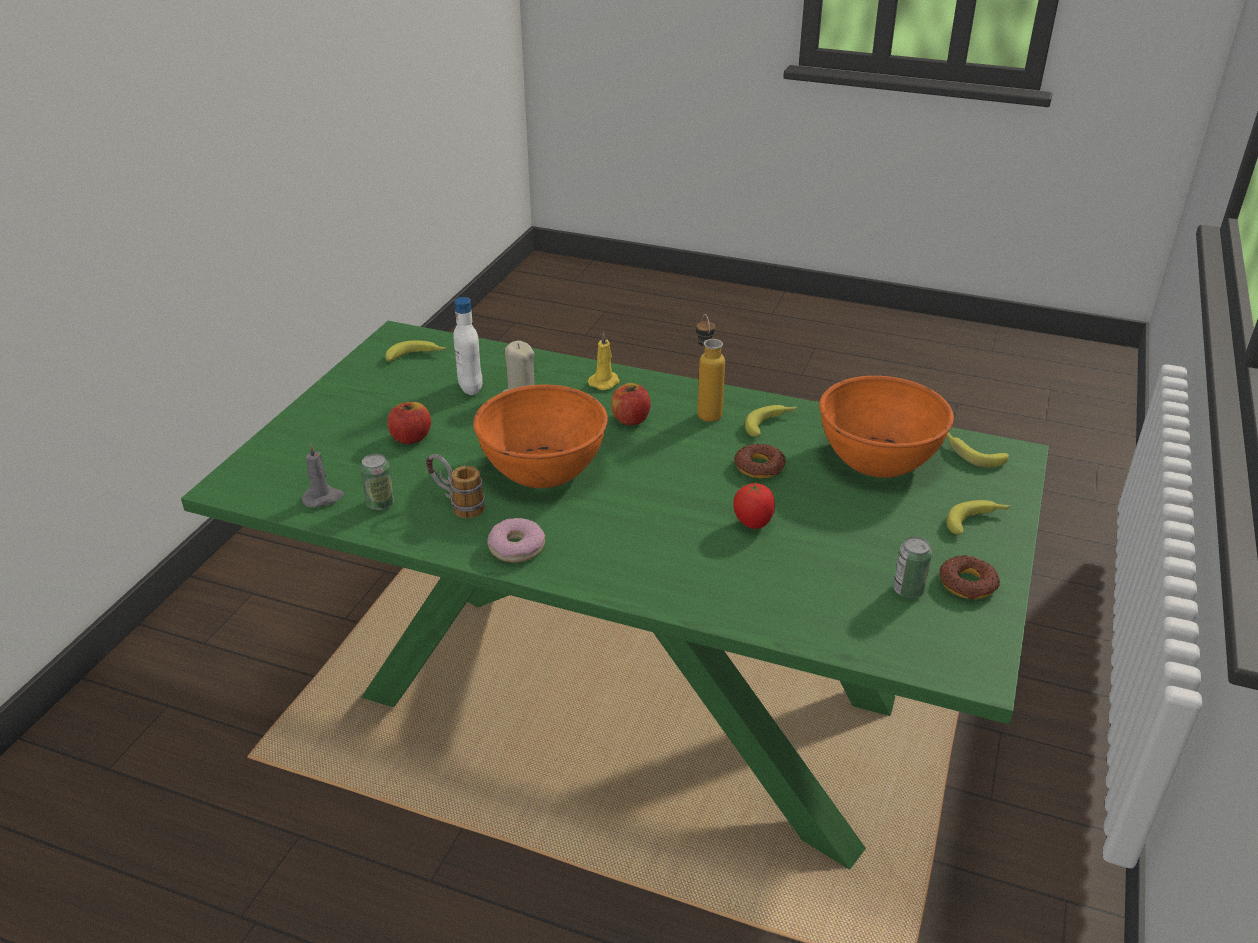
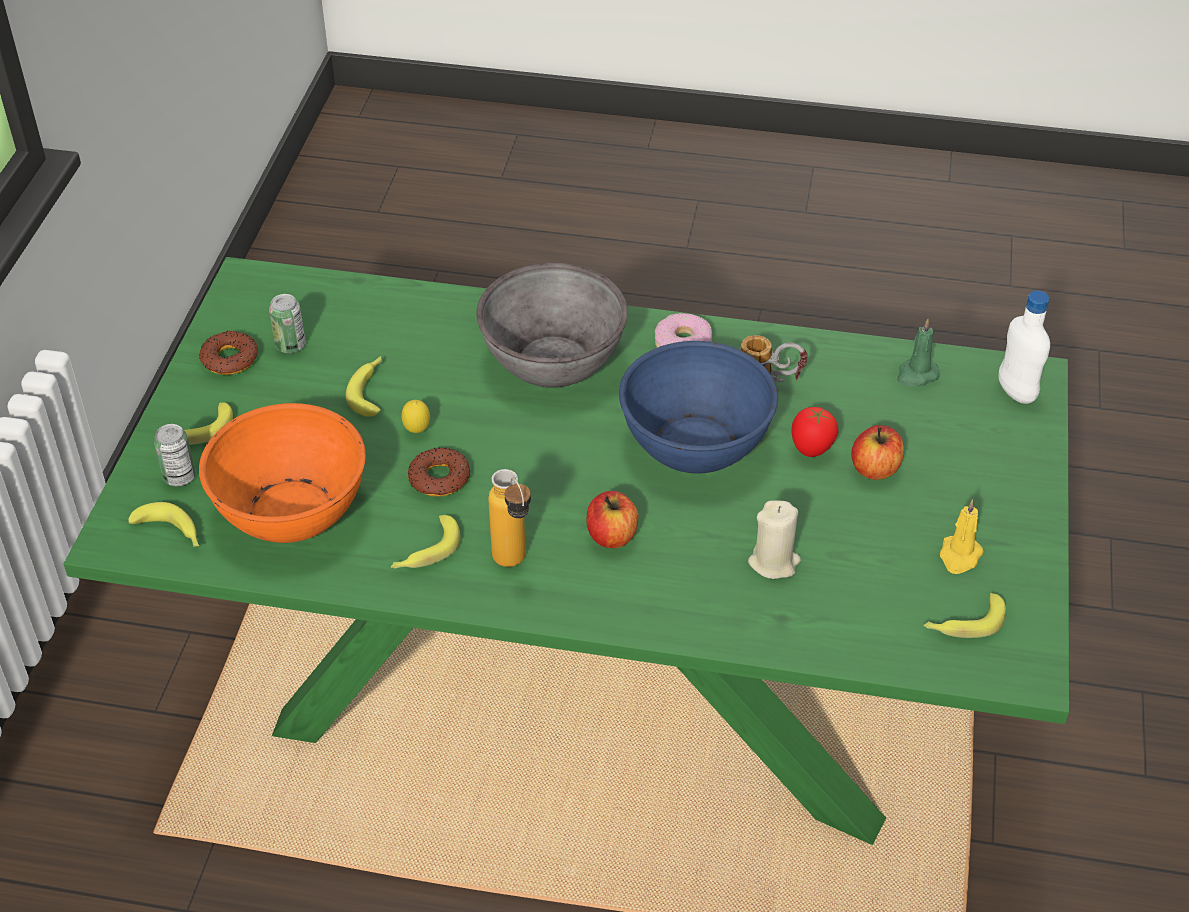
camera: 170 degrees right, 10 degrees up
(323, 498) = (916, 375): grey candle -> green candle
(380, 504) = (851, 375): can -> can (179, 477)
(470, 388) = (849, 567): white bottle -> white bottle (1016, 392)
(543, 468) = (695, 444): orange bowl -> blue bowl
(605, 382) = (666, 604): yellow candle -> yellow candle (959, 556)
(645, 545) = (553, 361): none -> grey bowl
(753, 524) = (443, 399): tomato -> tomato (811, 450)
(777, 502) = (417, 431): none -> lemon
(821, 539) = (371, 390): none -> banana

